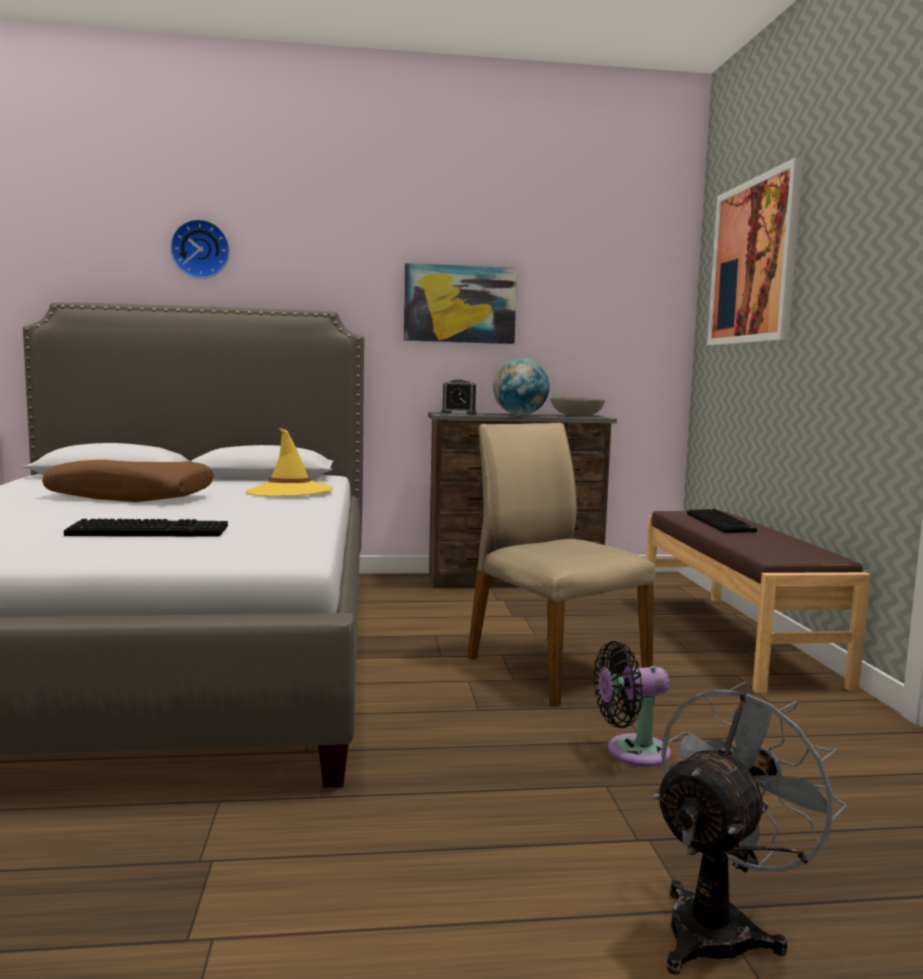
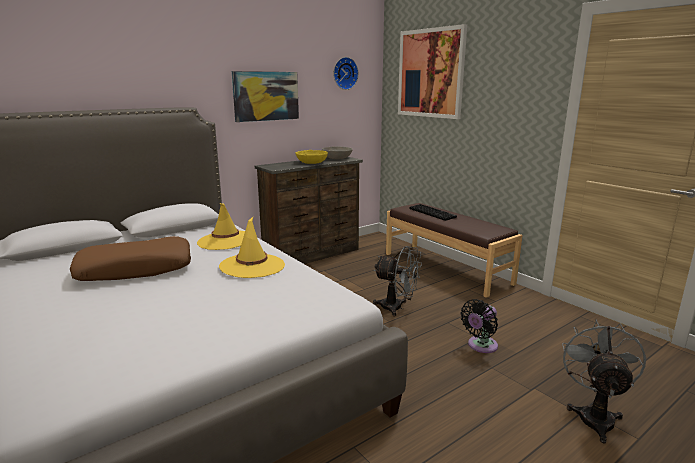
camera: 30 degrees left, 10 degrees up
(151, 531) = (230, 303): keyboard -> none
(201, 249) = (85, 65): wall clock -> wall clock (344, 73)
(261, 512) = (252, 266): none -> yellow hat
(459, 413) = (276, 165): alarm clock -> none
(520, 415) = (311, 162): globe -> yellow bowl
(553, 667) = (397, 308): beige chair -> grey fan

